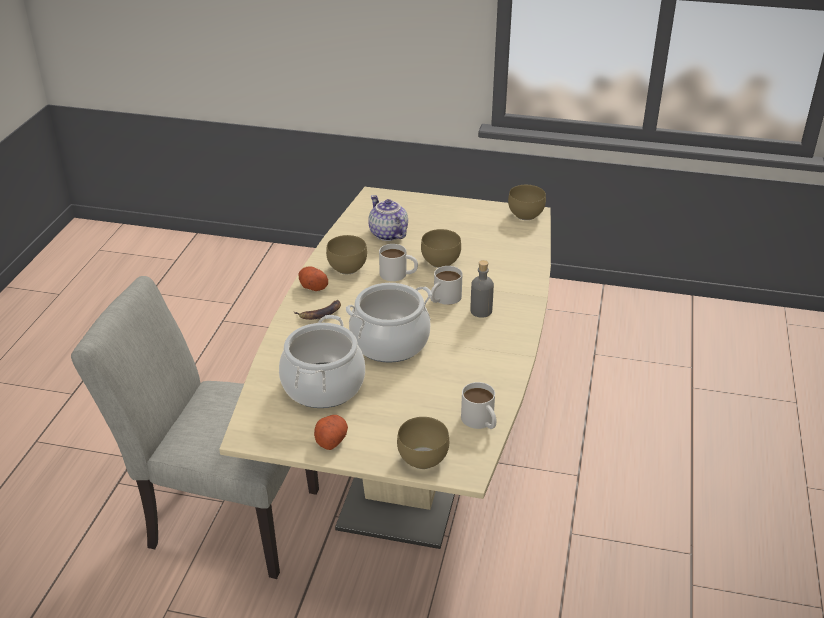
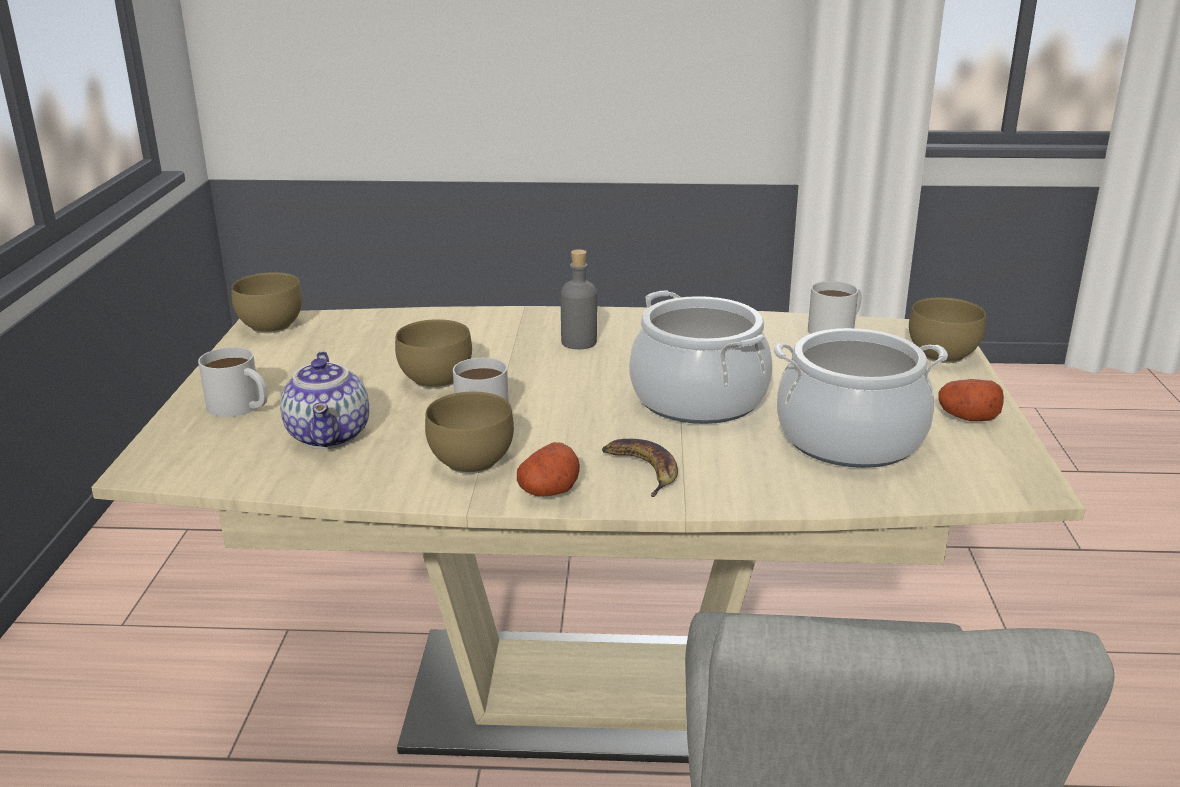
camera: 100 degrees left, 10 degrees down
(387, 234) = (331, 436): teapot -> teapot turned 60 degrees counterclockwise
(443, 299) = (554, 369): white mug -> white mug (241, 407)

